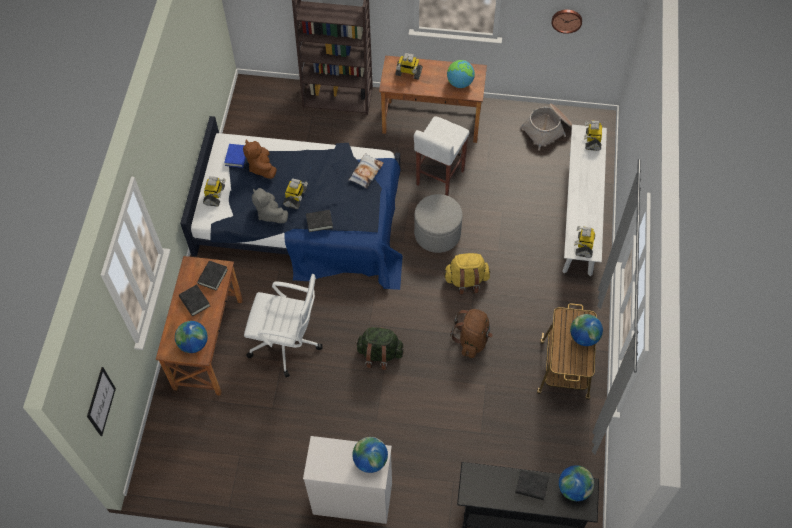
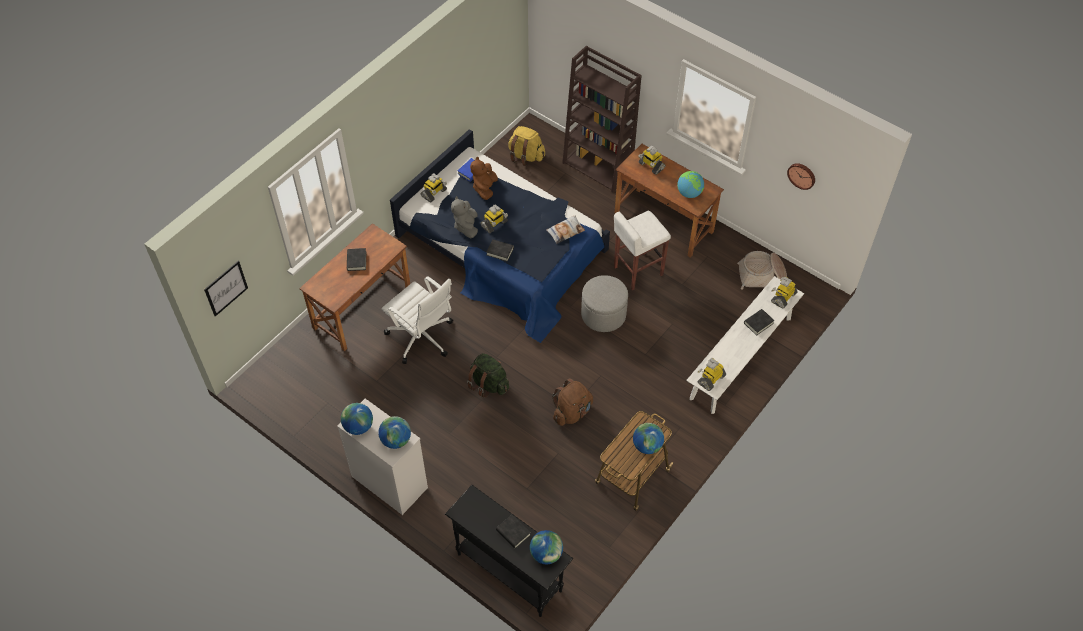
camera: 30 degrees right, 5 degrees down
(193, 344) = (334, 291): globe -> globe (358, 426)
(213, 276) = (383, 249): black book -> black book (758, 323)
(466, 280) = (601, 363): yellow backpack -> yellow backpack (526, 156)

